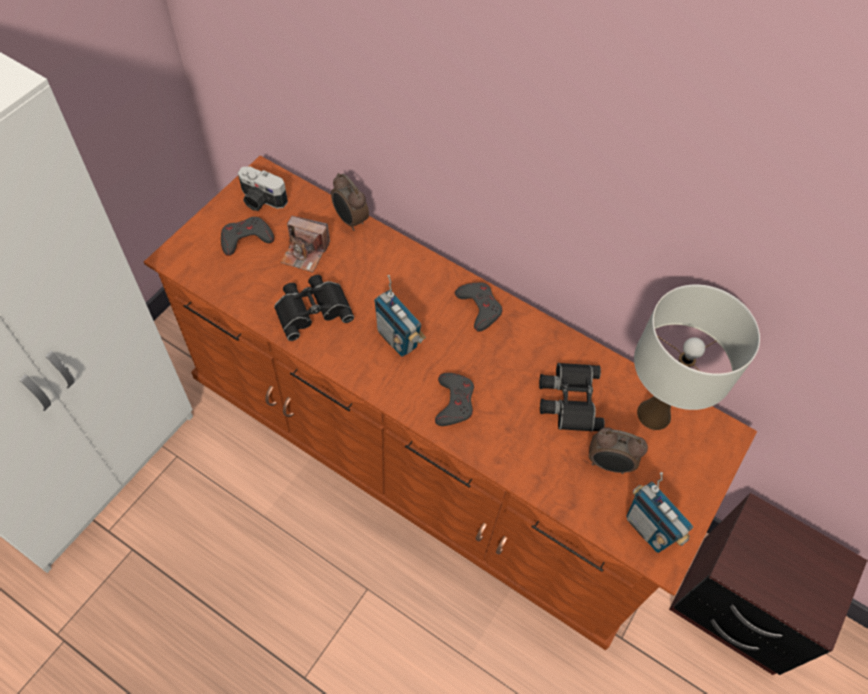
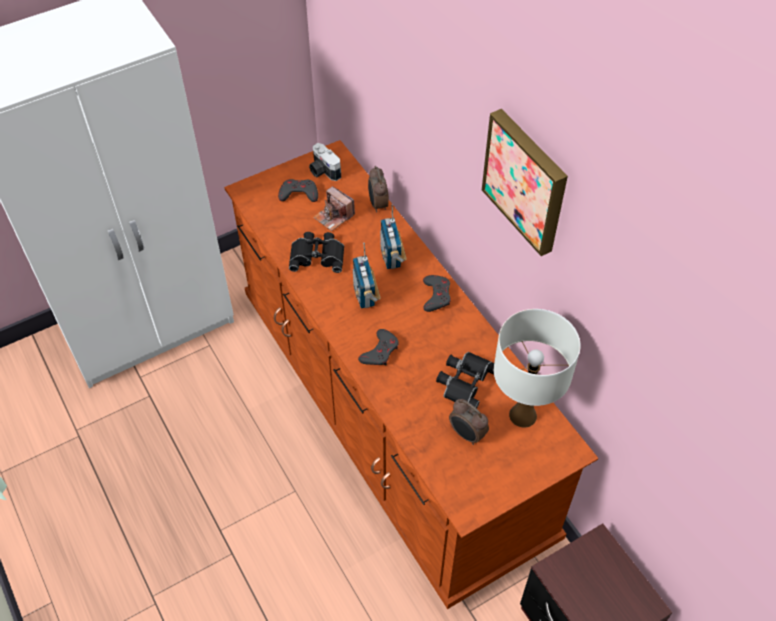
camera: 30 degrees right, 5 degrees down
(638, 126) = (527, 181): none -> picture
(649, 529) = (469, 488): radio -> radio (391, 257)

